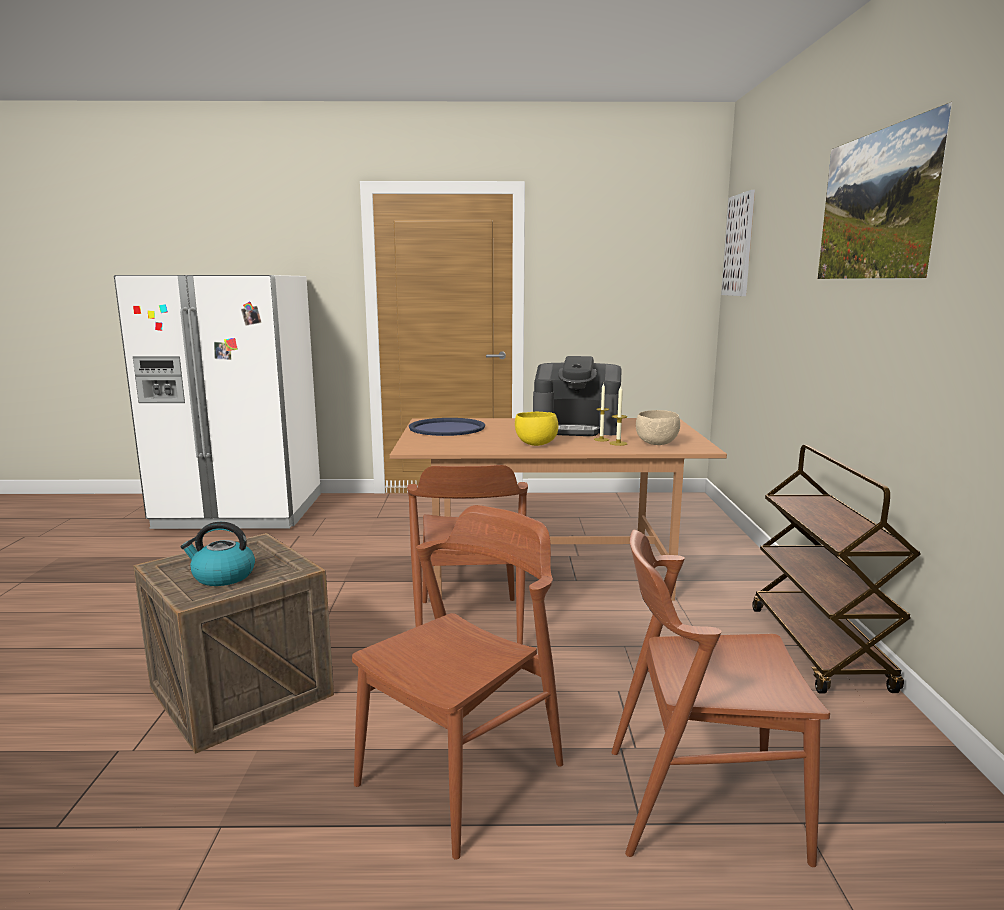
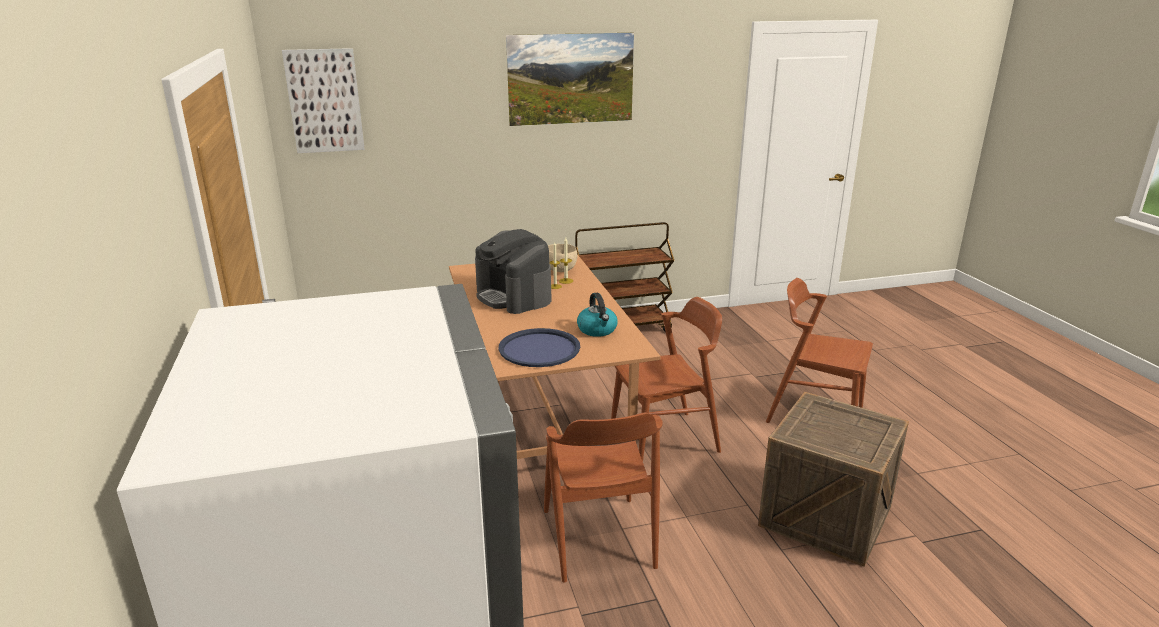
camera: 105 degrees left, 10 degrees up
(222, 576) = (850, 429): kettle -> kettle (597, 330)
(535, 444) = (587, 306): yellow bowl -> none
(577, 428) = (514, 296): coffee machine -> coffee machine turned 150 degrees clockwise
(701, 801) = (774, 358): brown chair -> brown chair (598, 538)

